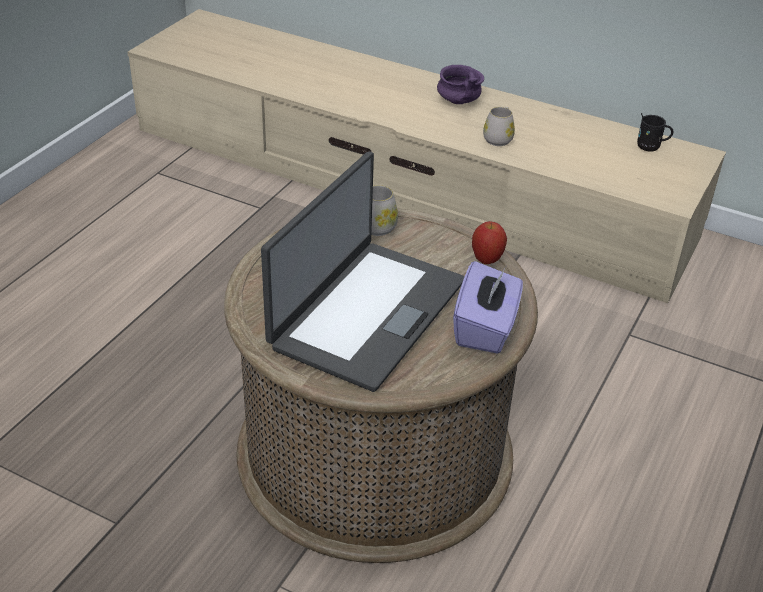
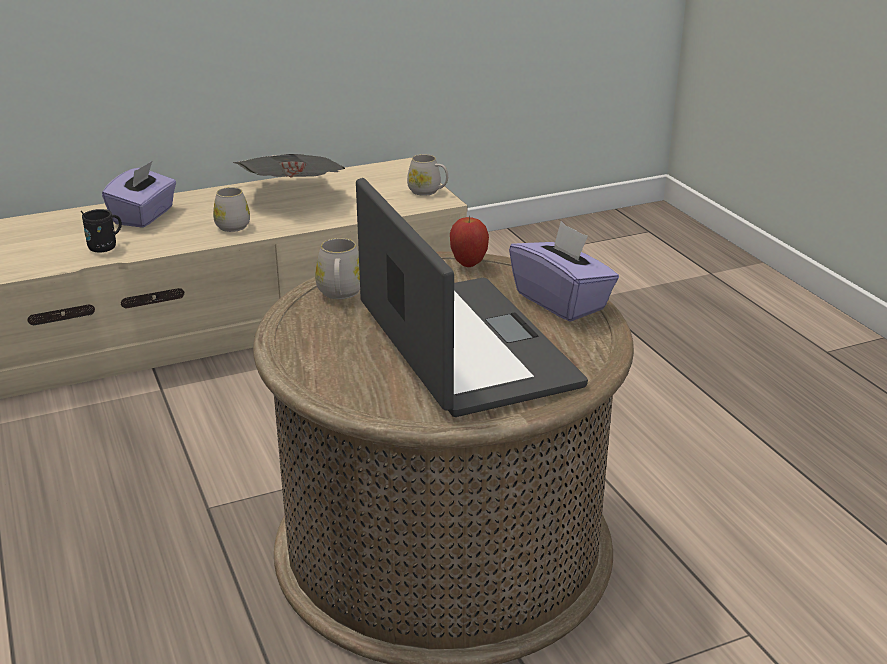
camera: 50 degrees left, 10 degrees down
(460, 101) = (144, 216): purple bowl -> purple tissue box
(579, 137) = (294, 195): none -> newspaper
(651, 147) = (358, 177): black mug -> black mug (106, 247)
(681, 189) = (428, 191): none -> white mug

